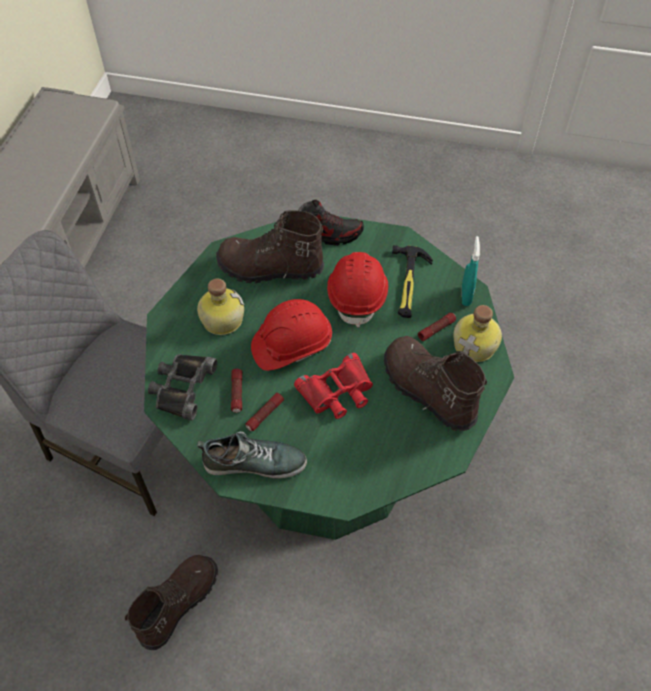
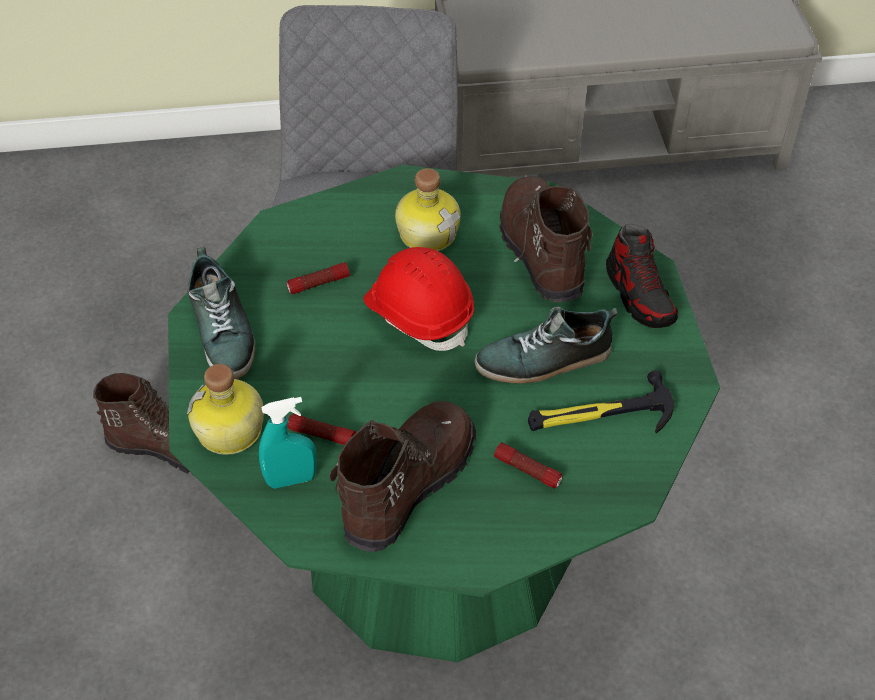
camera: 70 degrees right, 5 degrees down
(182, 387) = (306, 231): black binoculars -> none
(265, 415) = (296, 320): flashlight -> flashlight (321, 435)
(337, 392) = (363, 383): red binoculars -> none
(357, 295) = (544, 360): red hard hat -> shoe
(466, 296) = (615, 494): turquoise spray bottle -> turquoise spray bottle (291, 479)
(476, 346) = (520, 529): bottle -> bottle (230, 432)

